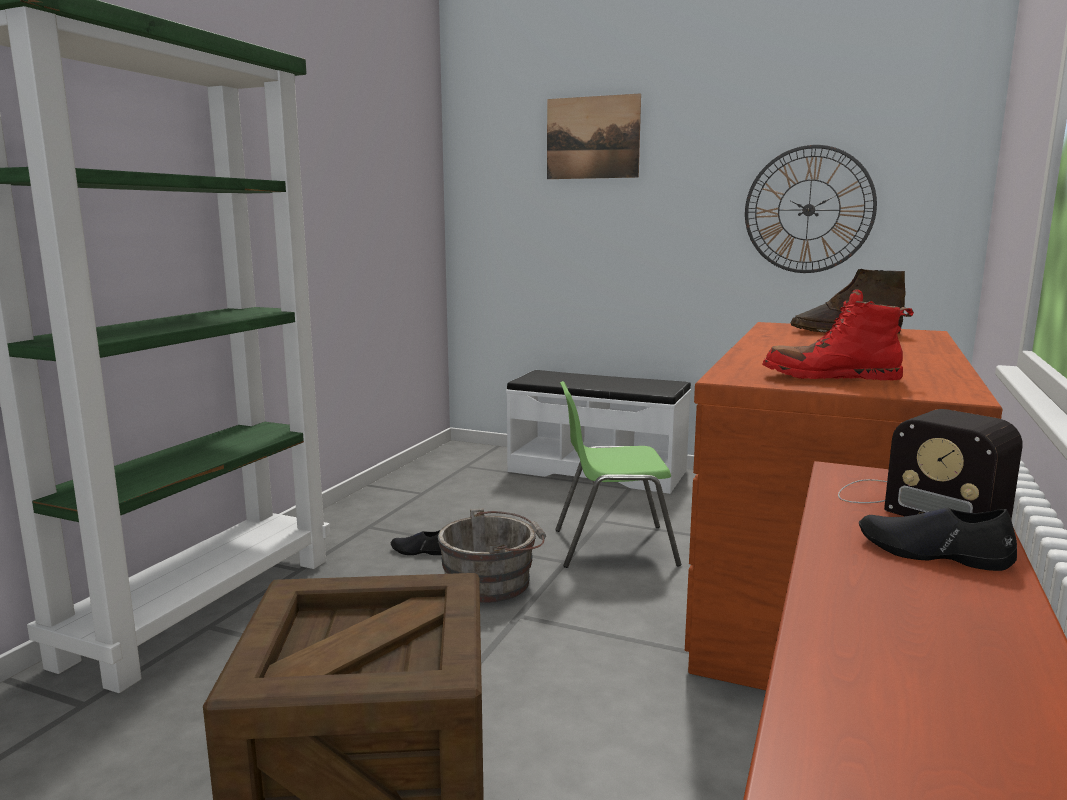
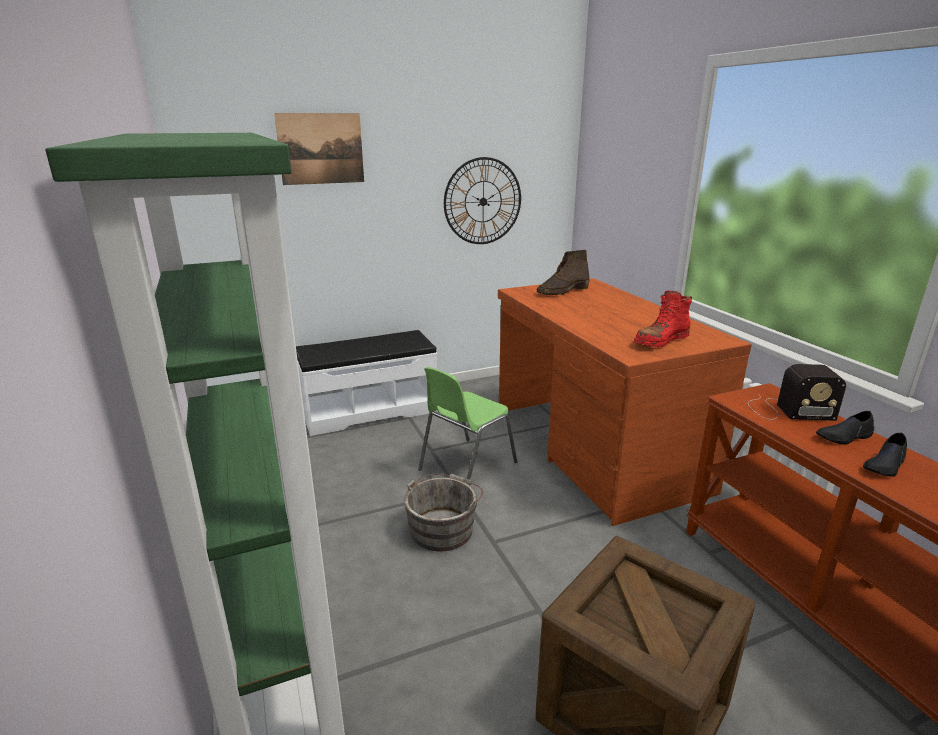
camera: 45 degrees left, 10 degrees up
(420, 551) = (360, 531): black shoe -> black shoe (884, 465)

